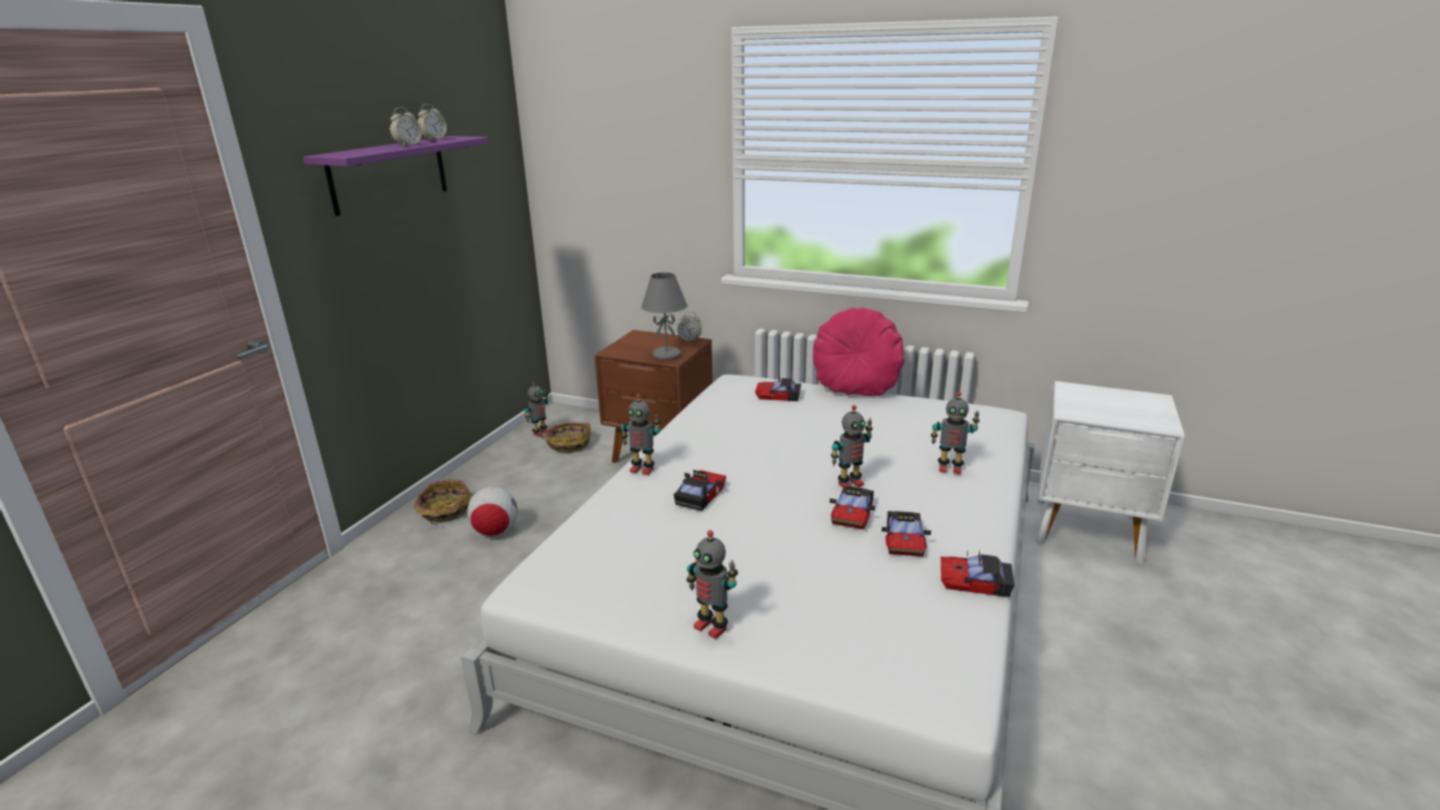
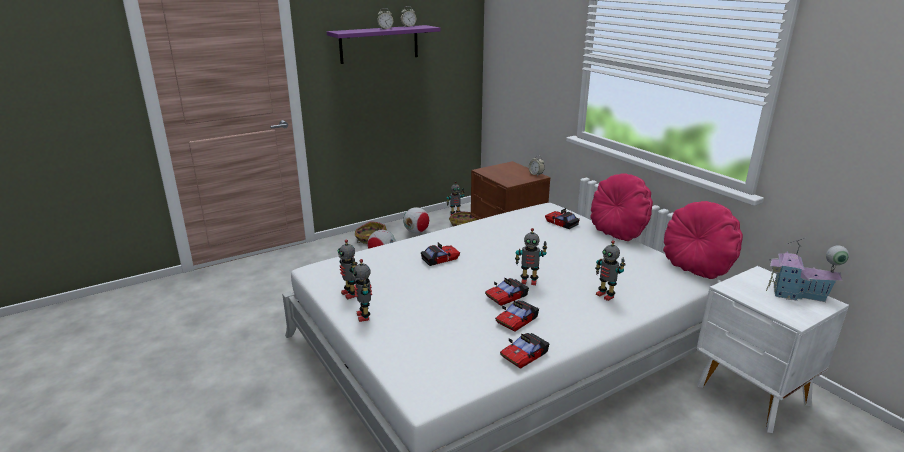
camera: 35 degrees right, 0 degrees up
(509, 476) = (416, 232): none -> football
(642, 469) = (431, 237): toy robot -> toy robot (350, 294)
(667, 355) = (509, 179): grey table lamp -> none
(975, 581) = (524, 355): toy car -> toy car turned 90 degrees counterclockwise
(985, 406) = (696, 269): none -> pink pillow
(1127, 399) = (798, 294): none -> toy house

